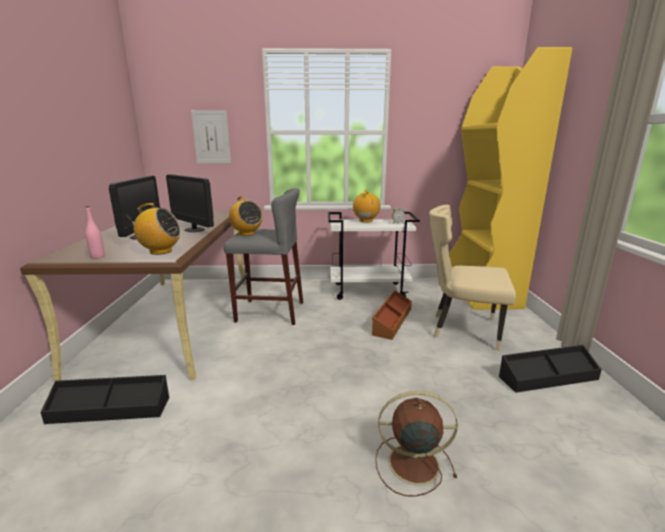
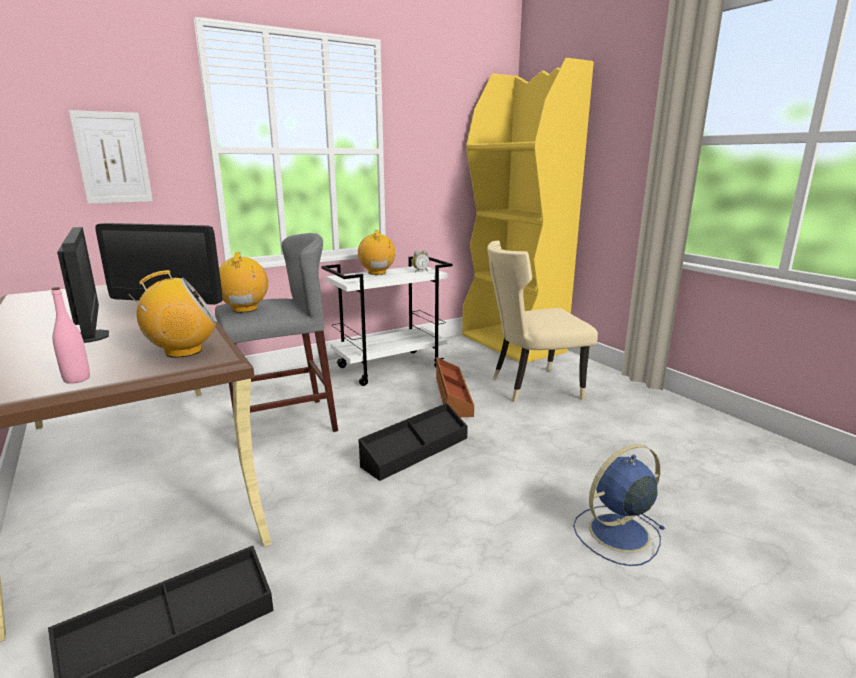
camera: 30 degrees left, 0 degrees up
(246, 233) = (245, 309): radio -> radio turned 120 degrees counterclockwise
(411, 463) = (616, 533): brown fan -> blue fan
(547, 377) = (644, 412): black storage box -> black storage box (415, 451)

